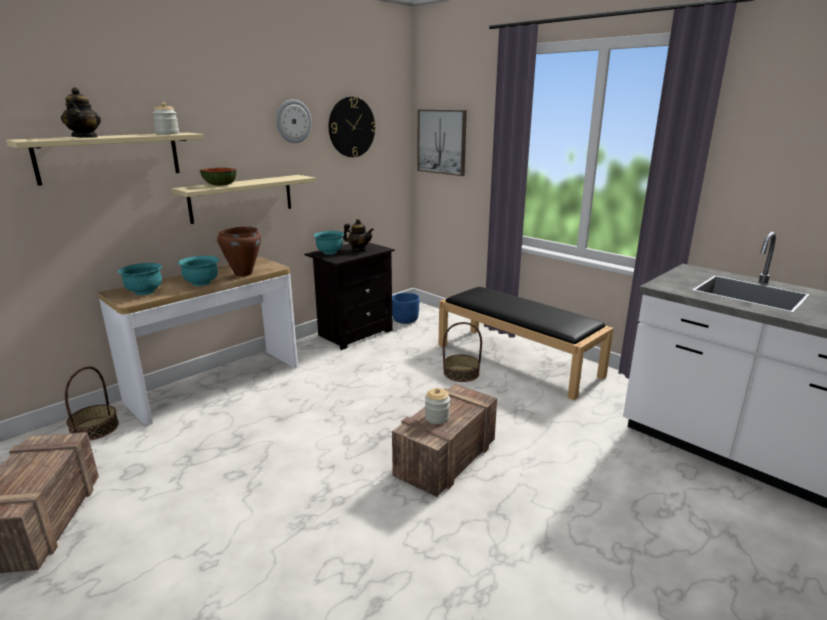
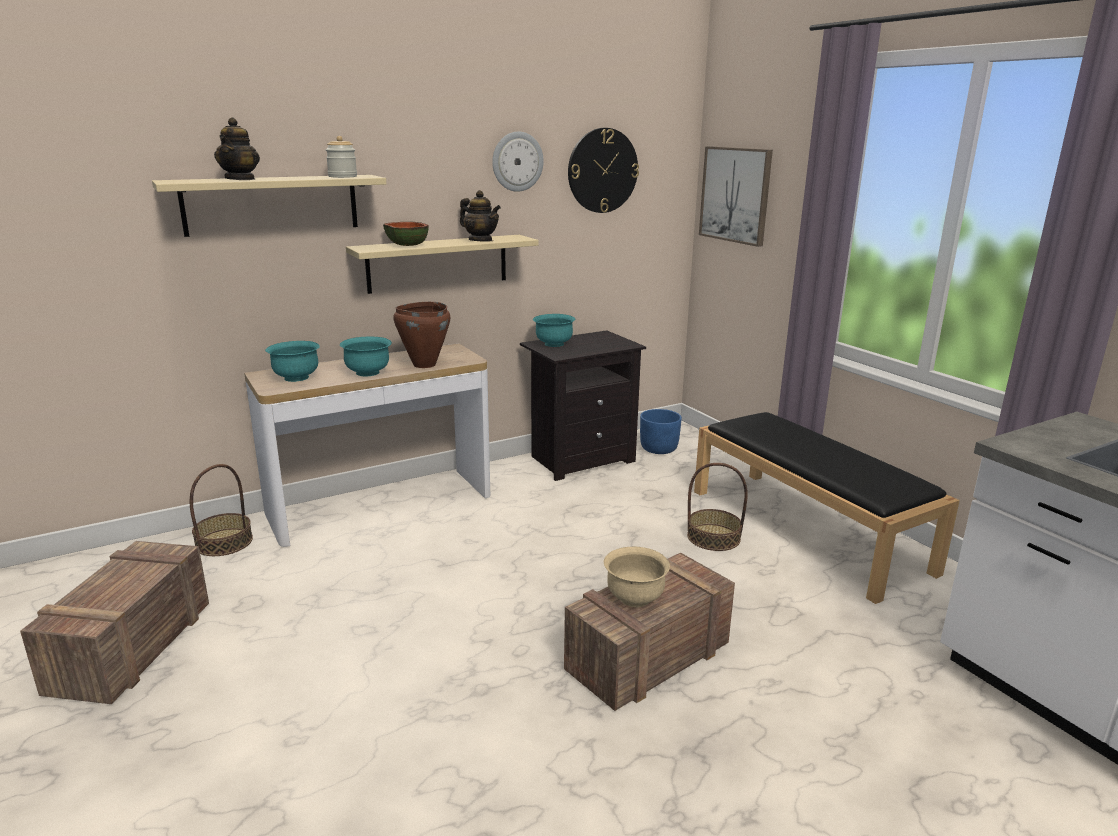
camera: 15 degrees right, 0 degrees up
(359, 249) = (595, 343): teapot -> teapot (480, 240)
(437, 418) = (635, 598): jar -> beige bowl

